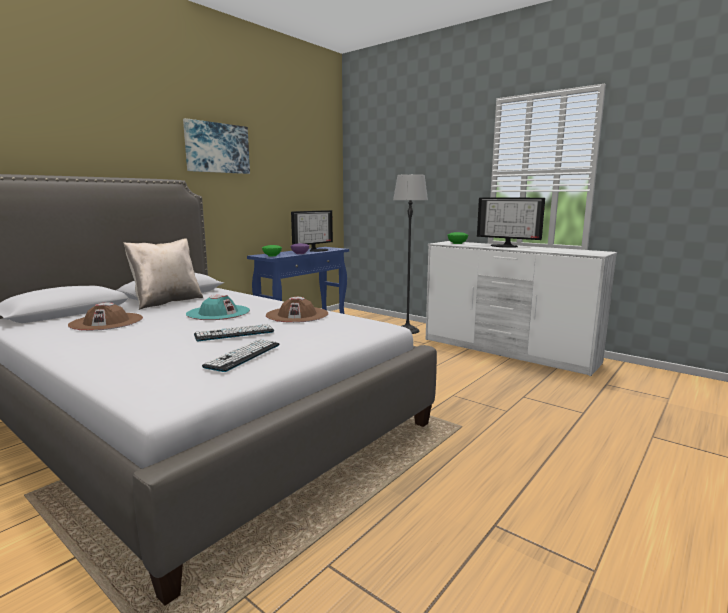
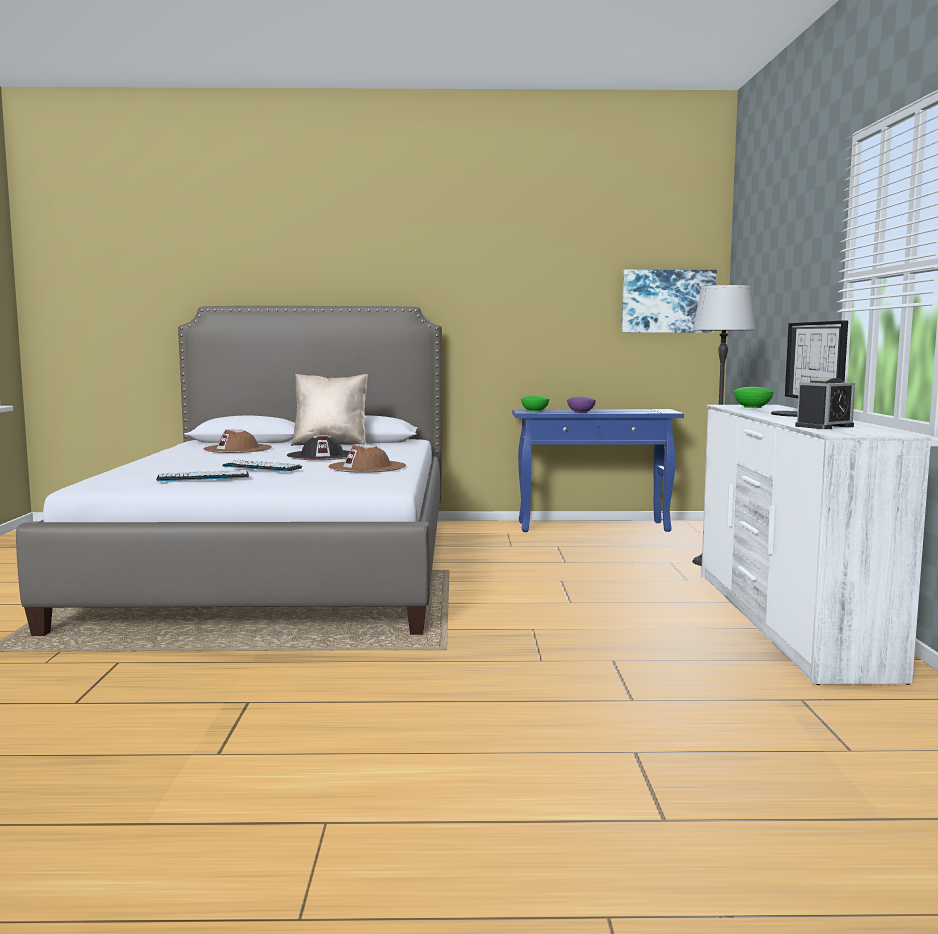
camera: 50 degrees right, 5 degrees down
(217, 148) = (480, 264): picture -> picture (668, 301)
(218, 313) = (322, 455): turquoise hat -> black hat
(317, 250) = (629, 411): monitor -> none
(567, 251) = (824, 426): none -> alarm clock

